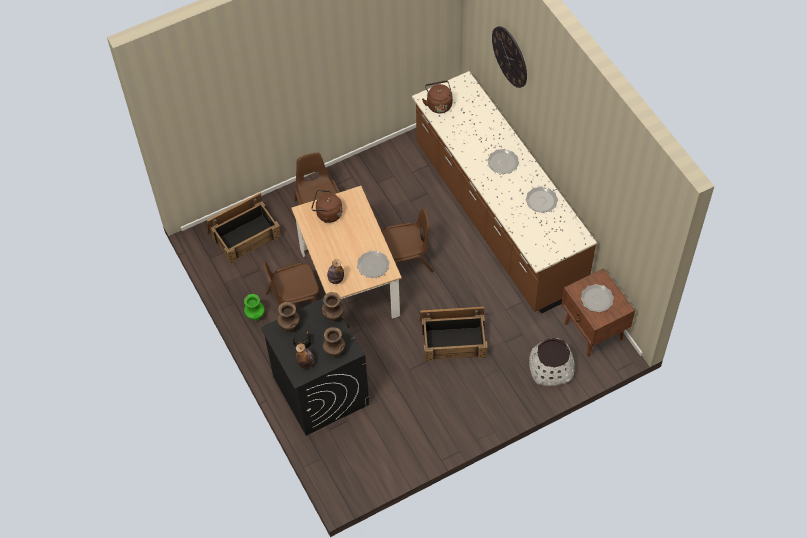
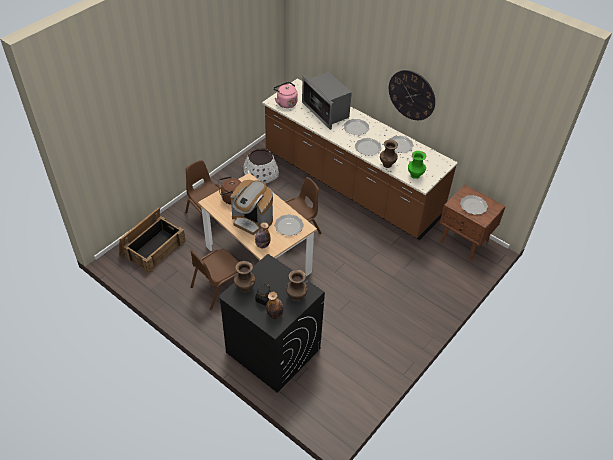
camera: 25 degrees left, 10 degrees down
(255, 316) = (189, 308): green vase -> green vase (415, 176)
(333, 316) = (281, 268): brown vase -> brown vase (387, 164)
(337, 248) = (252, 221): none -> coffee machine
(438, 104) = (285, 102): brown kettle -> pink kettle
(453, 338) = (362, 276): crate -> none
(480, 129) = (326, 111): none -> microwave
(502, 194) = (368, 148): none -> plate
(510, 56) = (344, 37): wall clock -> wall clock (411, 95)
(551, 368) = (449, 276): white planter -> white planter (261, 174)

